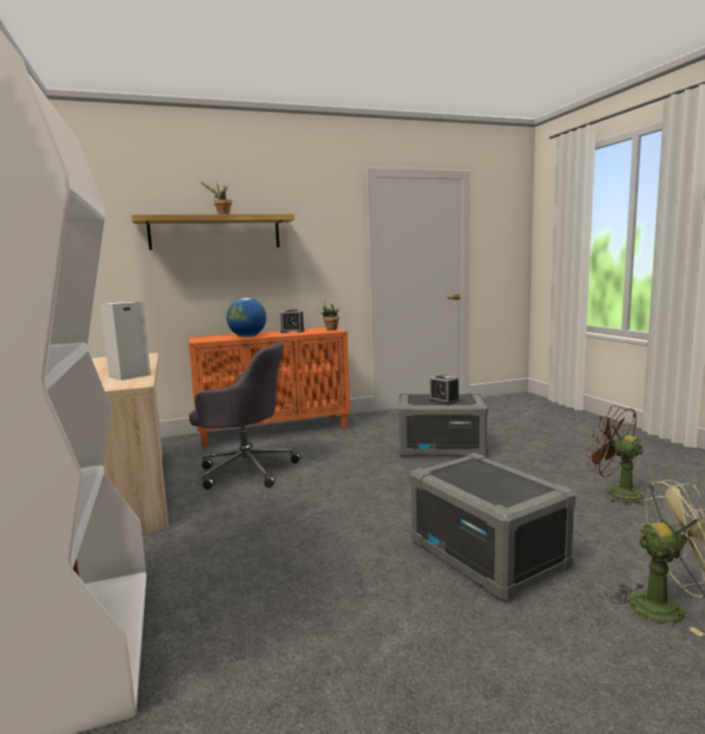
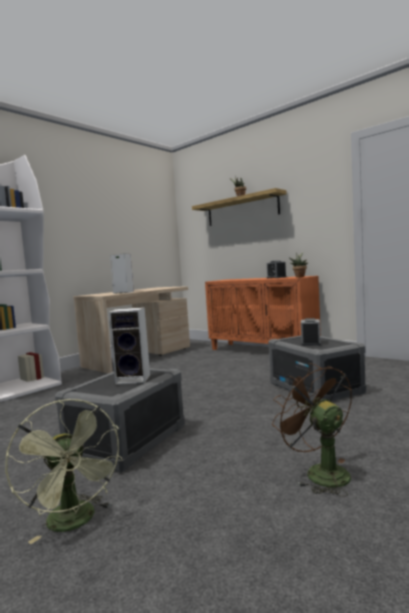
camera: 60 degrees right, 5 degrees down
(245, 470) = (193, 363): grey office chair -> none
(247, 336) = (240, 279): globe -> none
(492, 474) = (134, 379): none -> speaker
(616, 492) = (319, 472): brown fan -> brown fan turned 45 degrees counterclockwise

